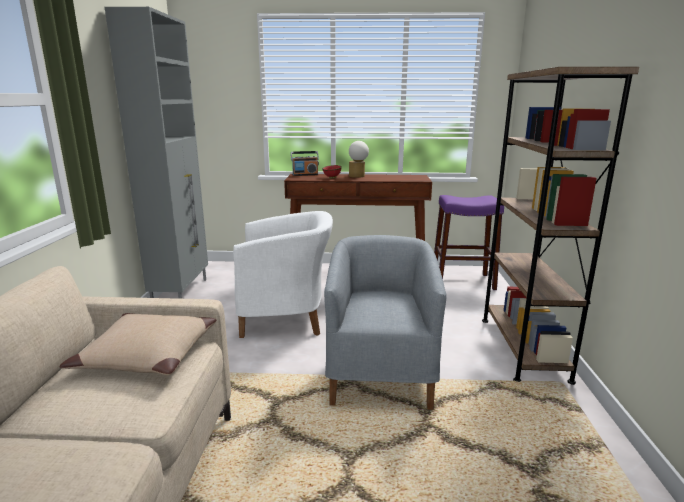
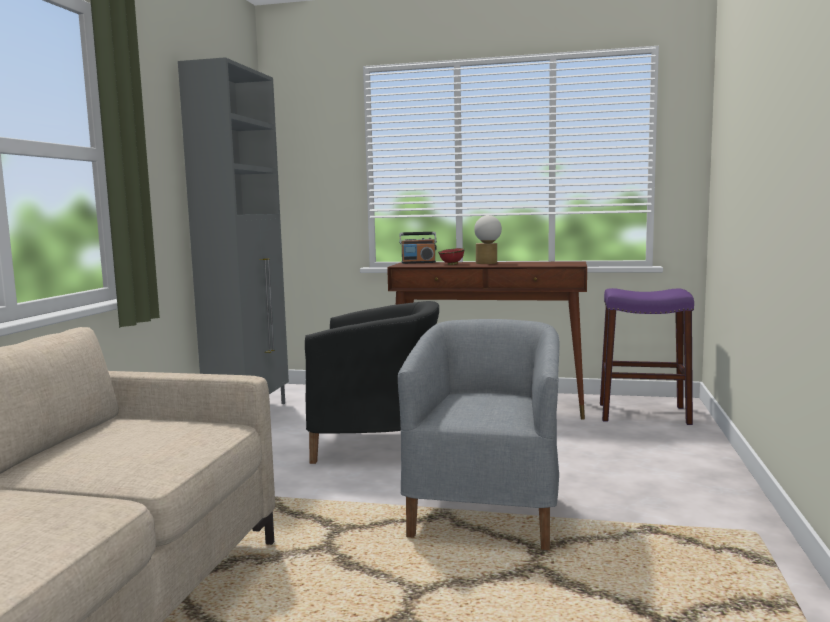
camera: 10 degrees right, 10 degrees down
(147, 355) = (168, 431): beige pillow -> none
(286, 318) = (378, 446): white armchair -> black armchair
(523, 348) = (709, 491): brown bookcase -> none

